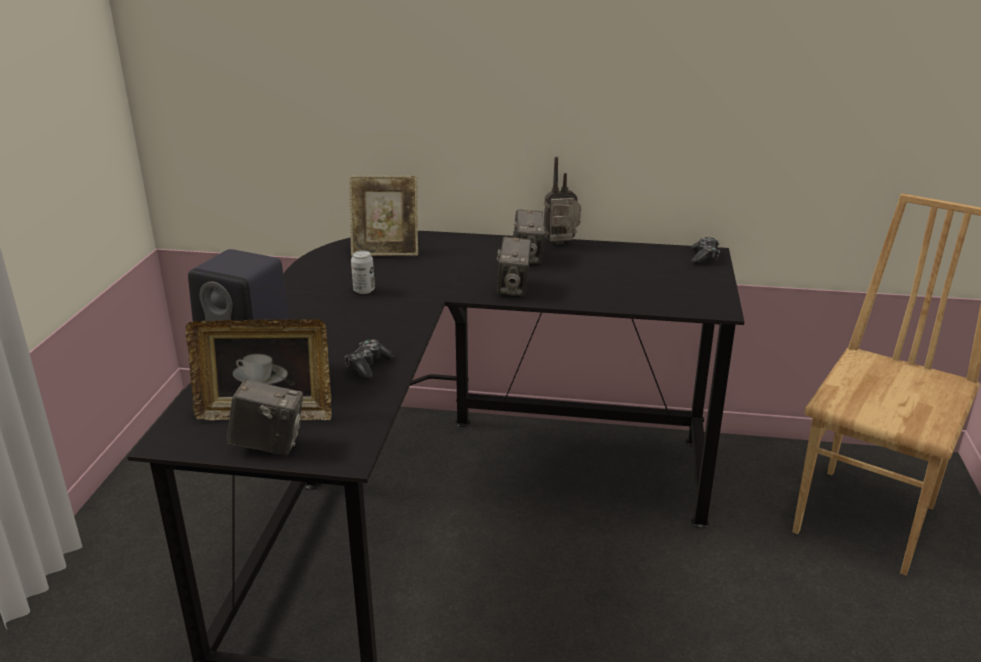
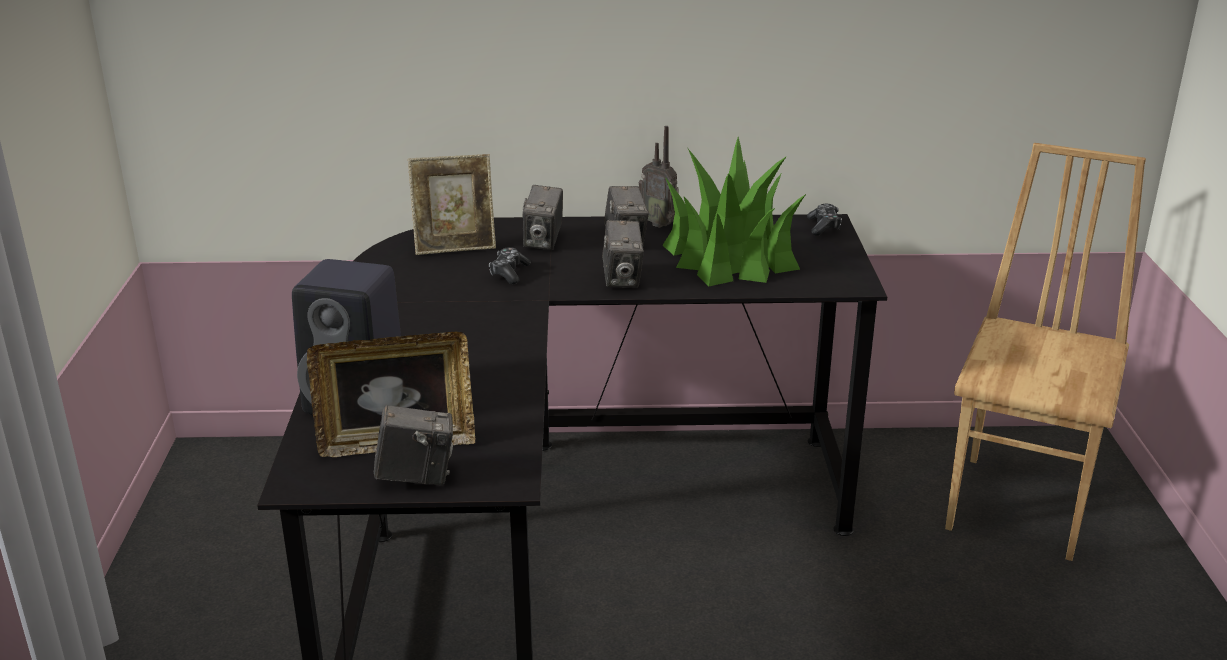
camera: 10 degrees left, 0 degrees up
(364, 290) = (449, 295): can -> none
(368, 366) = (491, 381): game controller -> game controller (509, 273)
(459, 253) = (543, 241): none -> camera
(562, 244) = (659, 223): radio -> radio turned 120 degrees counterclockwise
(614, 276) = (730, 257): none -> potted plant

